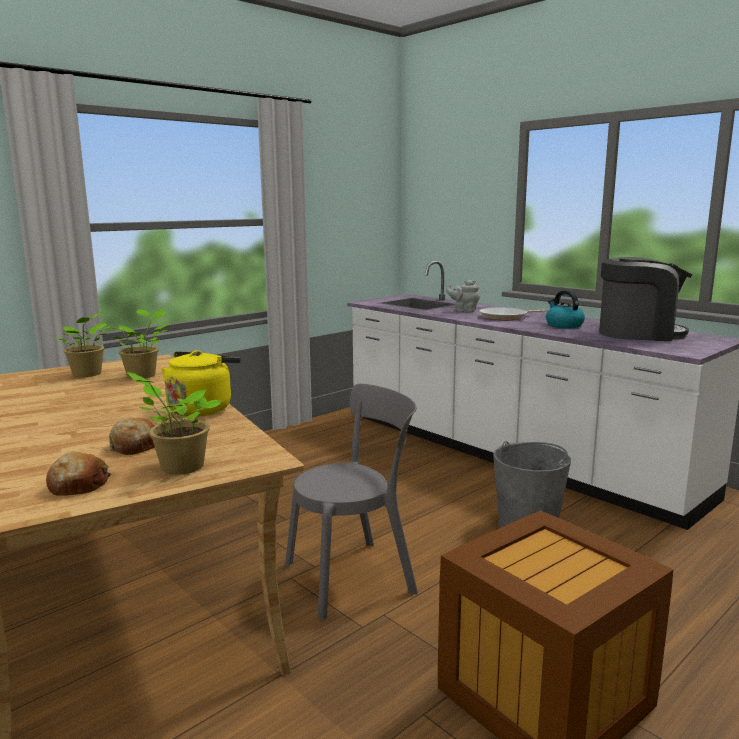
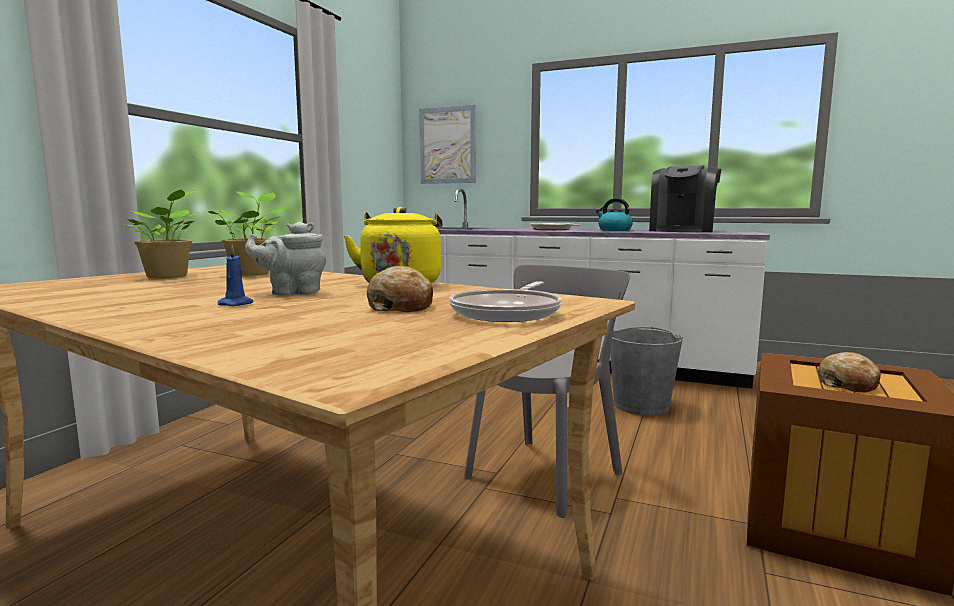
camera: 25 degrees left, 5 degrees down
(56, 426) = (237, 304): none -> blue candle
(78, 485) = (421, 334): bread -> bread (848, 384)
(179, 467) = (508, 312): potted plant -> frying pan
(439, 208) = (448, 145): none -> picture
(464, 311) = (506, 229): grey teapot -> grey teapot (292, 293)
(639, 333) = (682, 231): coffee machine -> coffee machine turned 135 degrees clockwise

